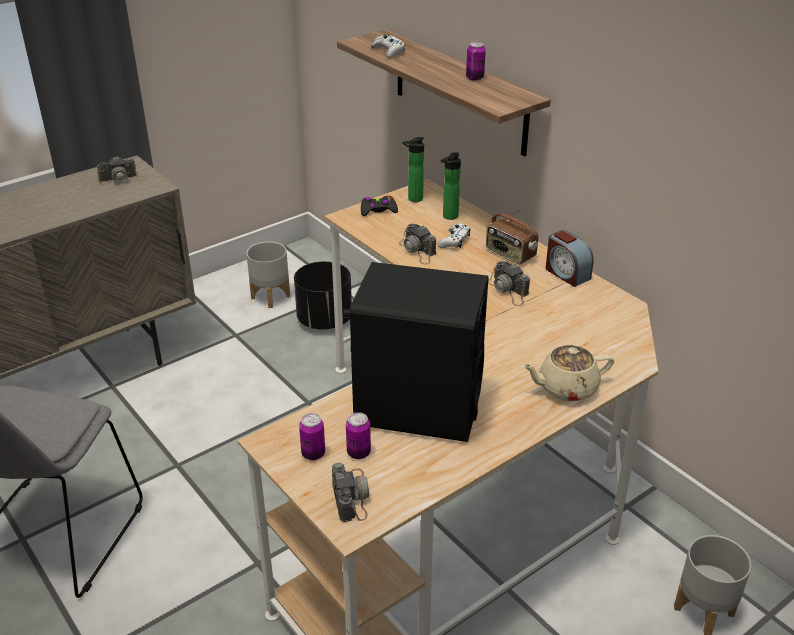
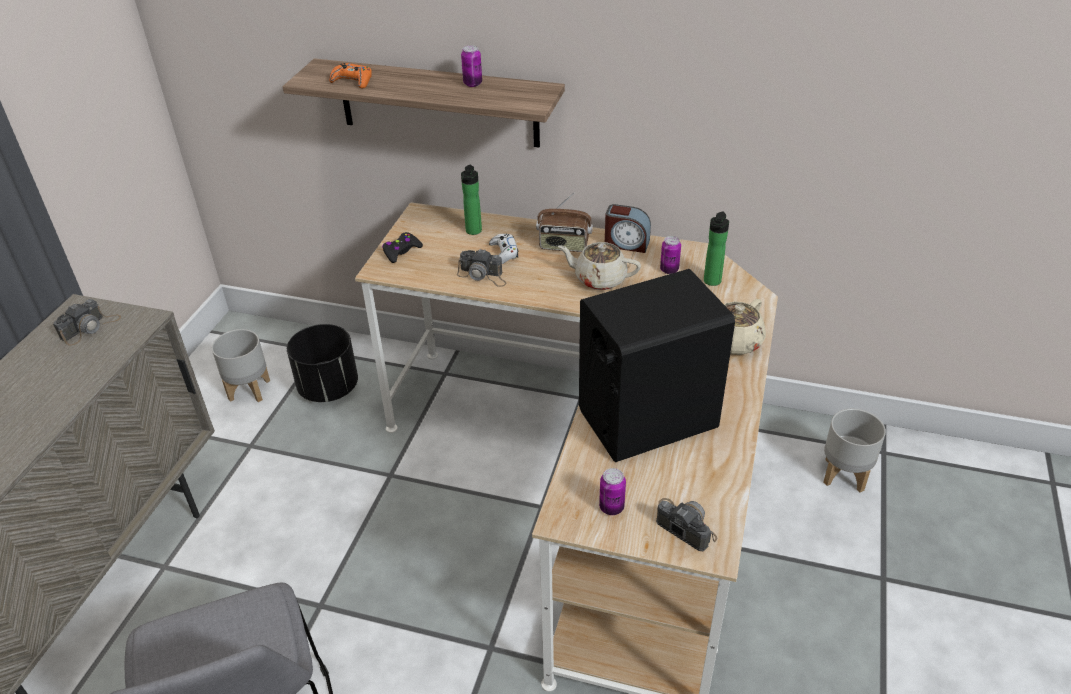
camera: 35 degrees left, 5 degrees up
(358, 453) = (646, 485): can -> can (669, 270)
(388, 51) = (352, 81): white game controller -> orange game controller
(413, 199) = (421, 227): bottle -> bottle (711, 282)
(508, 290) = (599, 279): camera -> beige teapot

